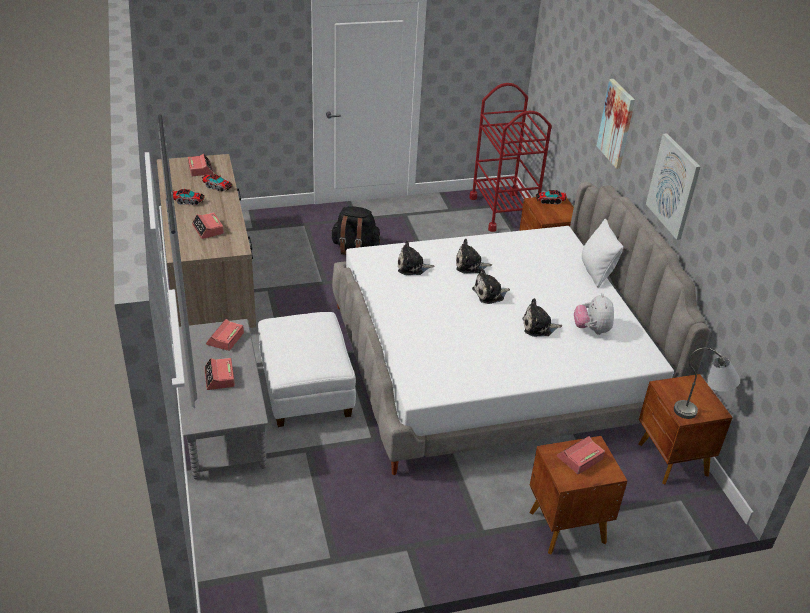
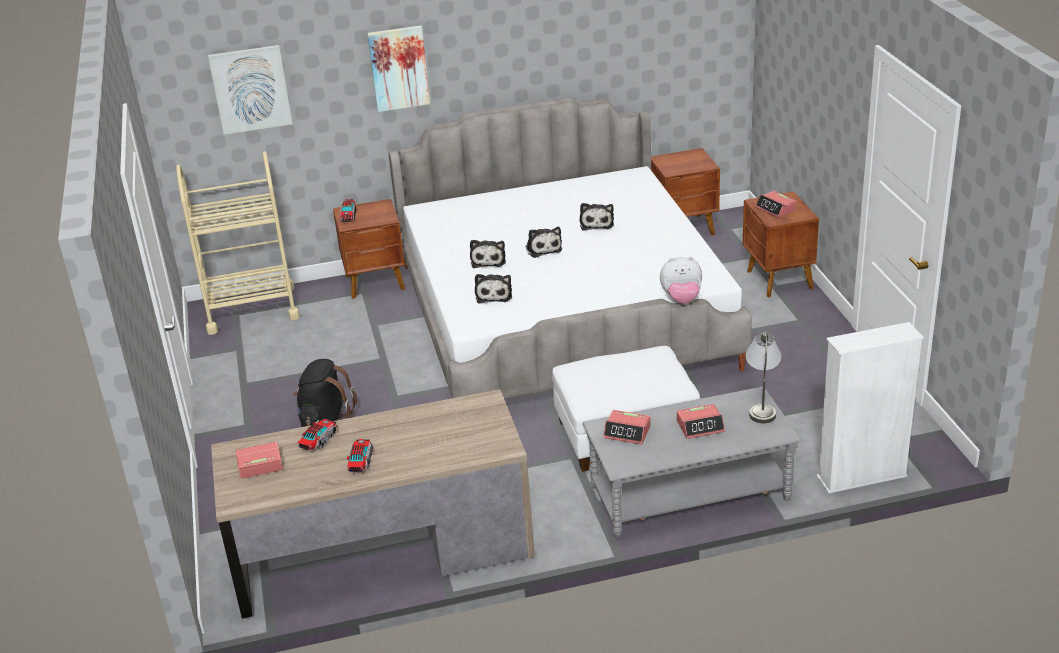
camera: 85 degrees left, 5 degrees down
(208, 229) = (440, 431): alarm clock -> none
(211, 534) = (861, 477): none -> white bookcase
(503, 211) = (251, 310): red cart -> beige cart
(591, 329) = (596, 198): plush toy -> plush toy (681, 299)
(596, 272) = (496, 193): white pillow -> none
(673, 186) = (528, 51): picture -> picture (250, 89)
(701, 412) = (701, 158): grey table lamp -> grey table lamp (762, 404)

